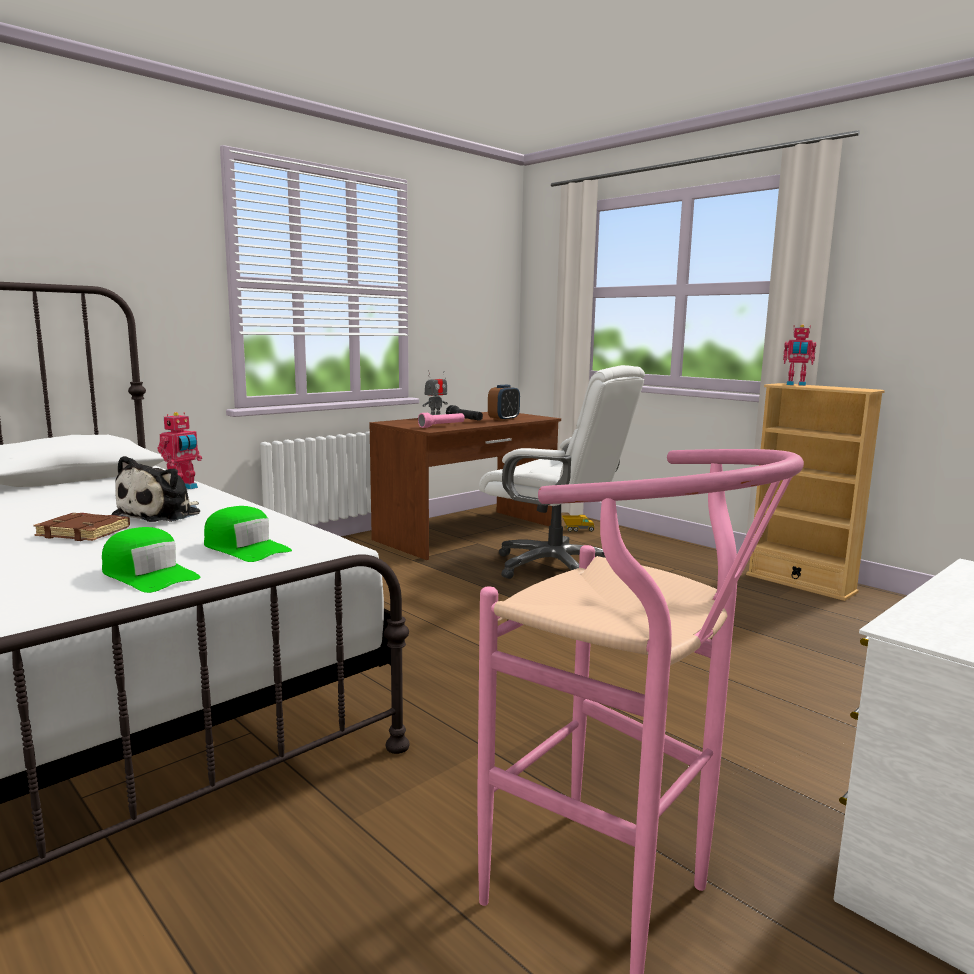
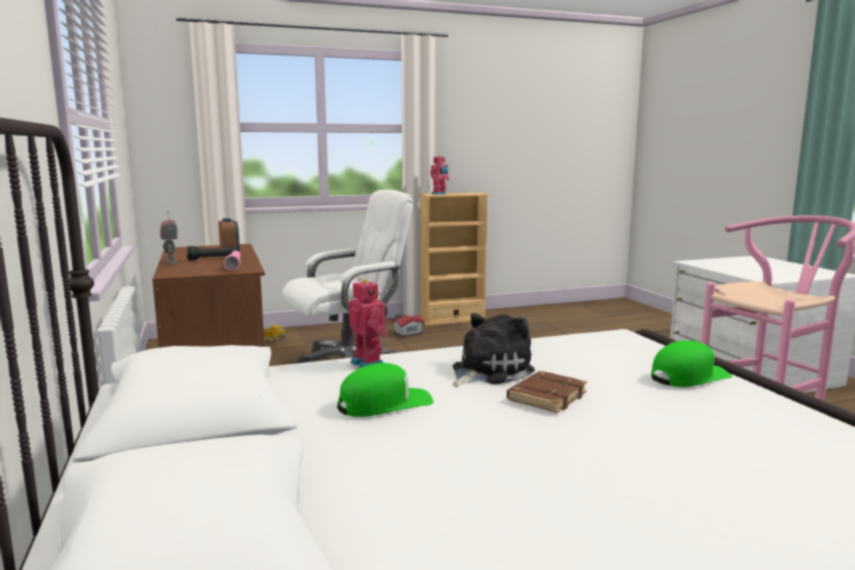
camera: 65 degrees left, 0 degrees up
(162, 514) = (488, 371): plush toy -> plush toy turned 90 degrees counterclockwise
(245, 548) = (620, 352): green cap -> green cap (385, 403)
(697, 571) = (407, 333): none -> toy house

